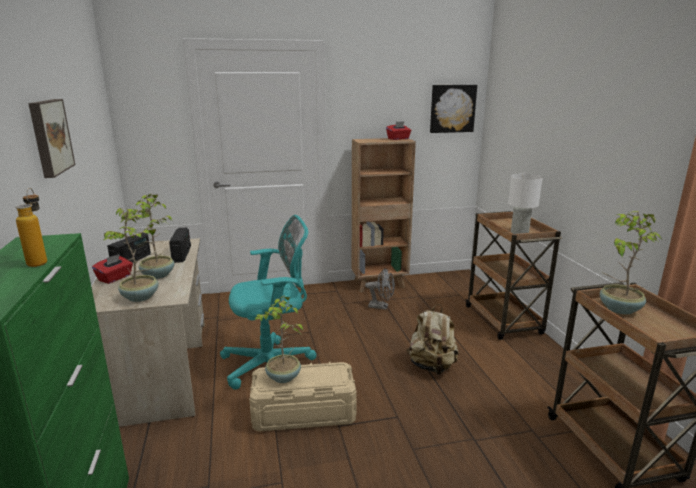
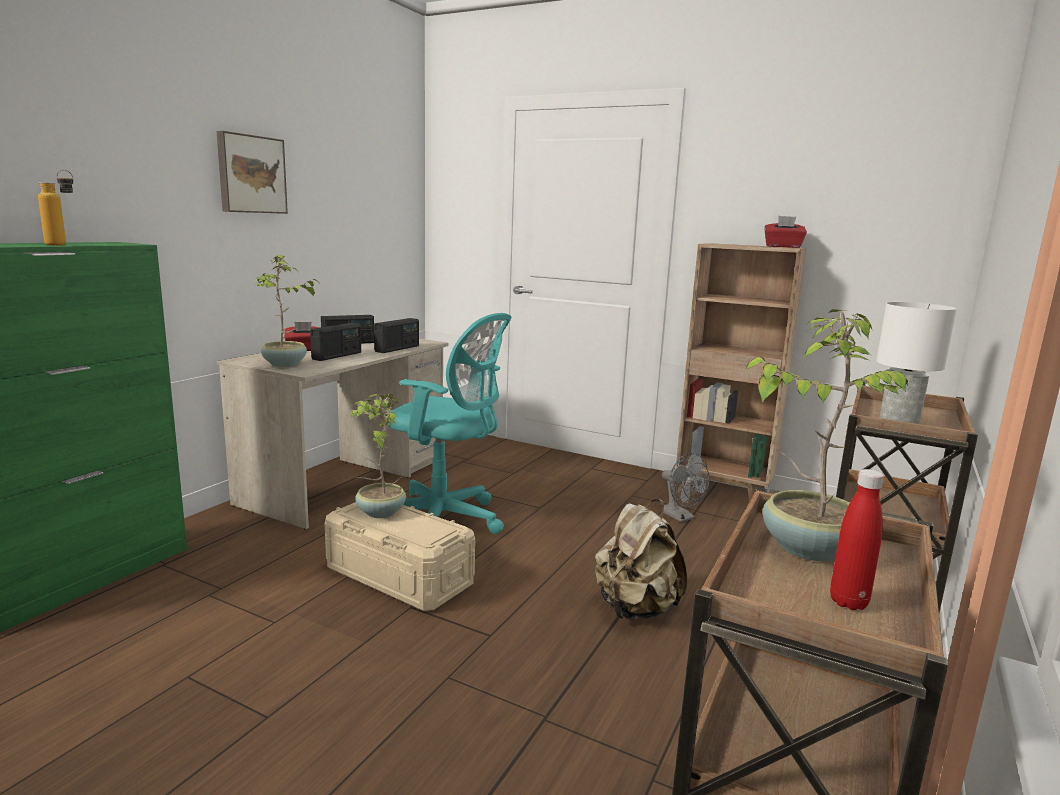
camera: 40 degrees right, 5 degrees down
(157, 275) = (337, 356): potted plant -> radio
(452, 108) = (912, 201): picture -> none
(665, 325) = (848, 602): none -> red bottle

